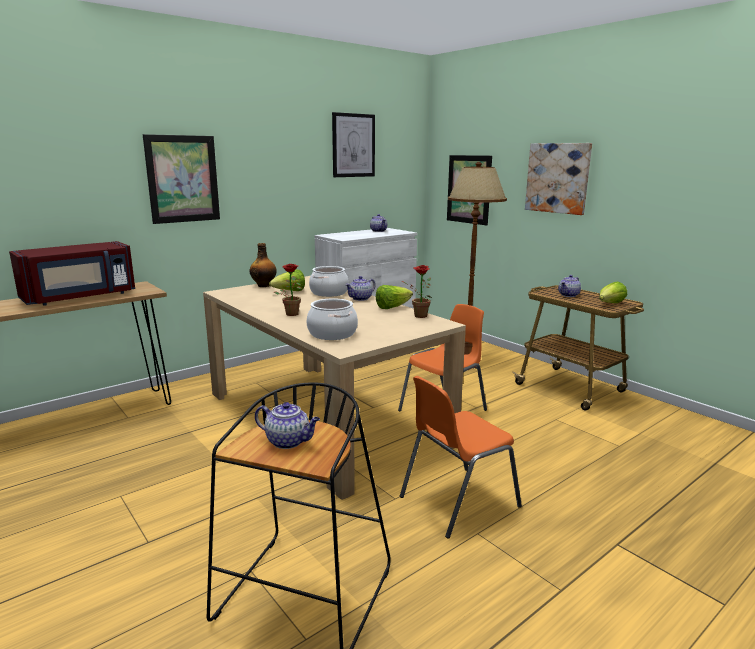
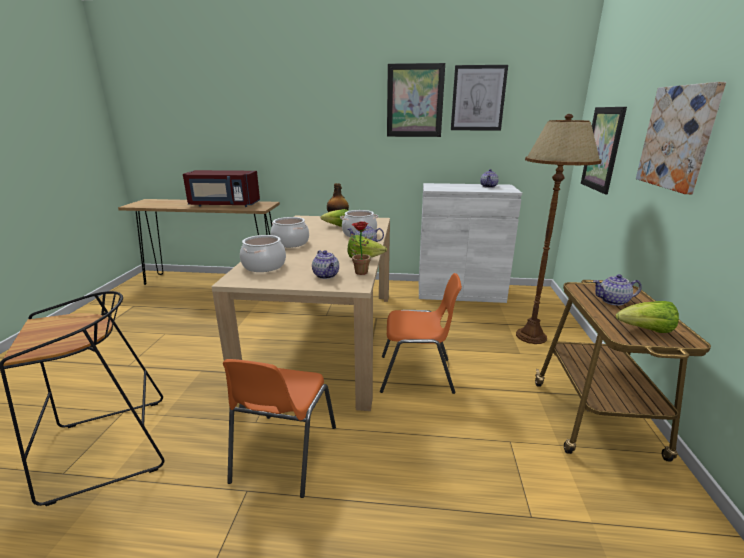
camera: 45 degrees right, 5 degrees up
(183, 179) = (310, 128): picture -> picture (415, 101)
(289, 441) = (58, 330): teapot -> teapot (326, 275)
(291, 313) = (291, 243): potted plant -> cooking pot
(456, 501) = (283, 454): orange chair -> orange chair turned 90 degrees counterclockwise

